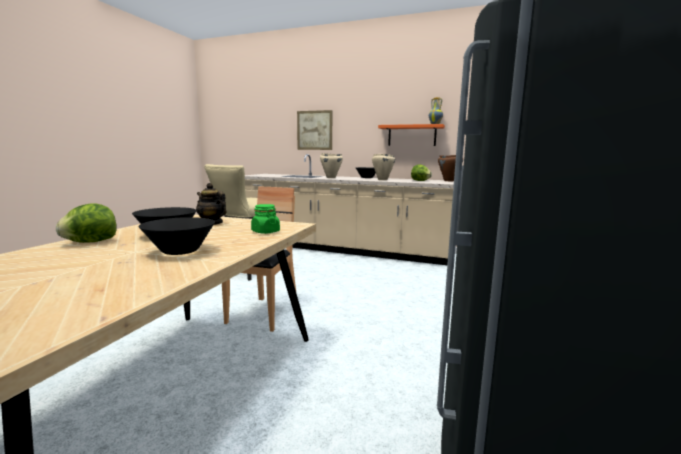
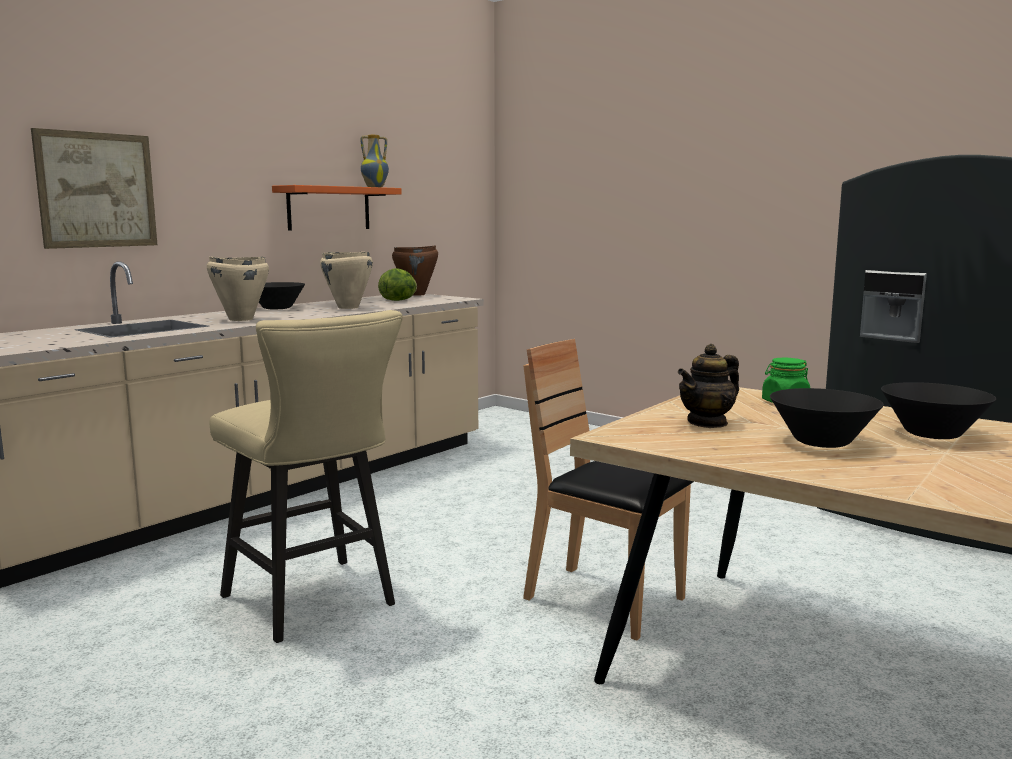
camera: 70 degrees left, 0 degrees up
(90, 242) = (897, 478): lettuce -> none

